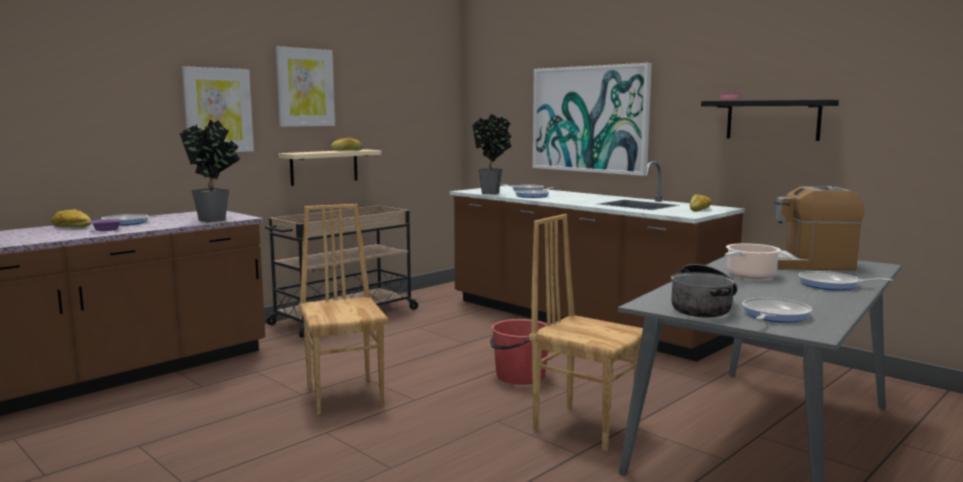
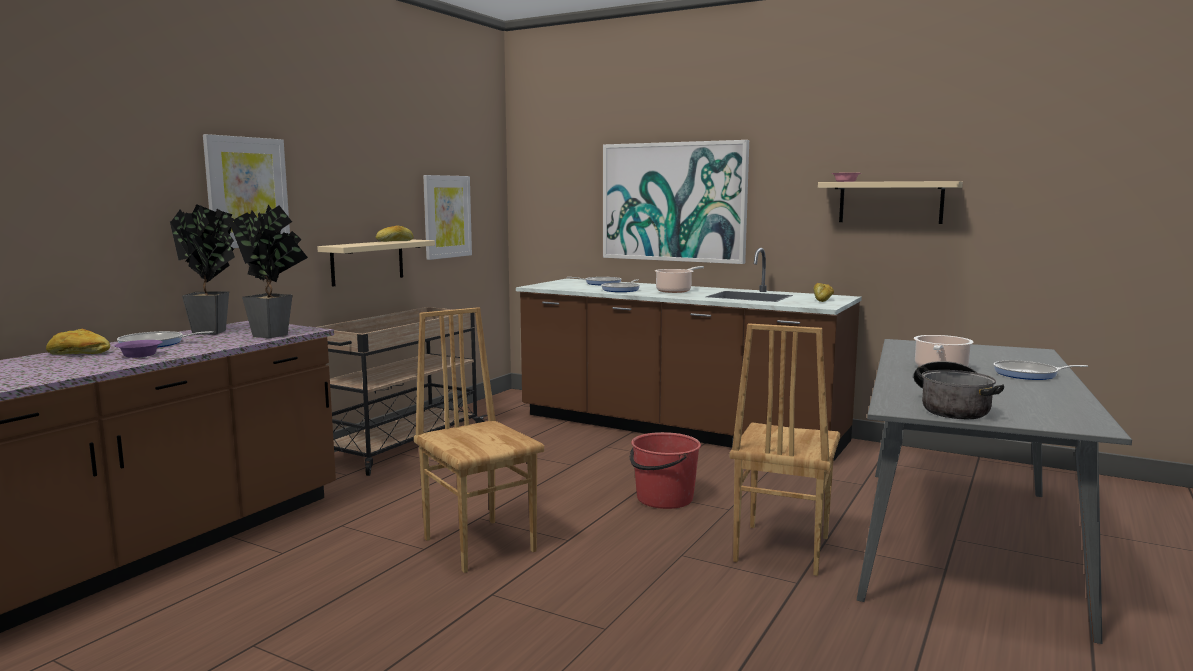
camera: 15 degrees left, 0 degrees up
(305, 87) = (345, 163): picture -> picture (447, 216)
(493, 193) = (571, 288): potted plant -> potted plant (213, 332)
(578, 198) = (675, 291): none -> cooking pot
(585, 426) = (779, 549): brown chair -> brown chair turned 90 degrees counterclockwise
(772, 120) = (890, 202): black shelf -> beige shelf
(774, 315) = (1030, 412): frying pan -> none
(805, 264) = (971, 354): coffee machine -> none

